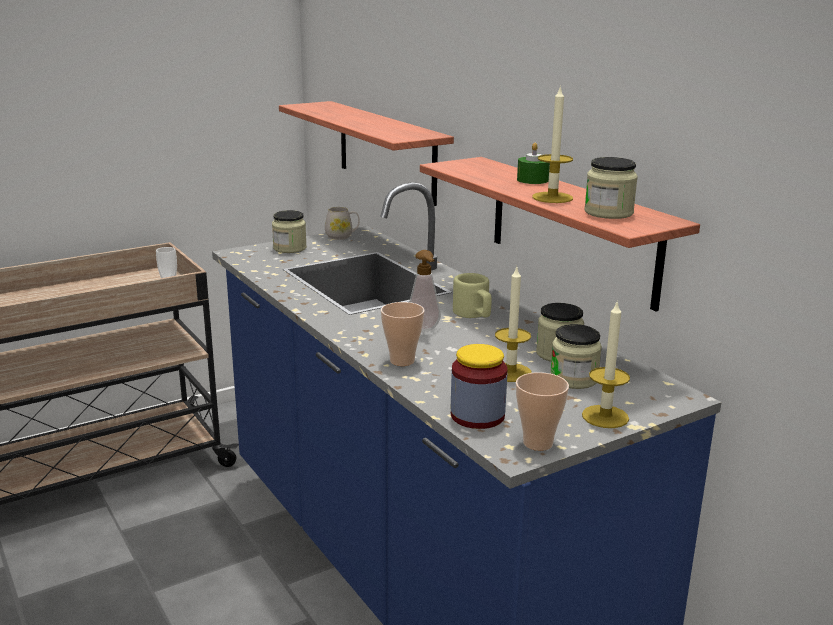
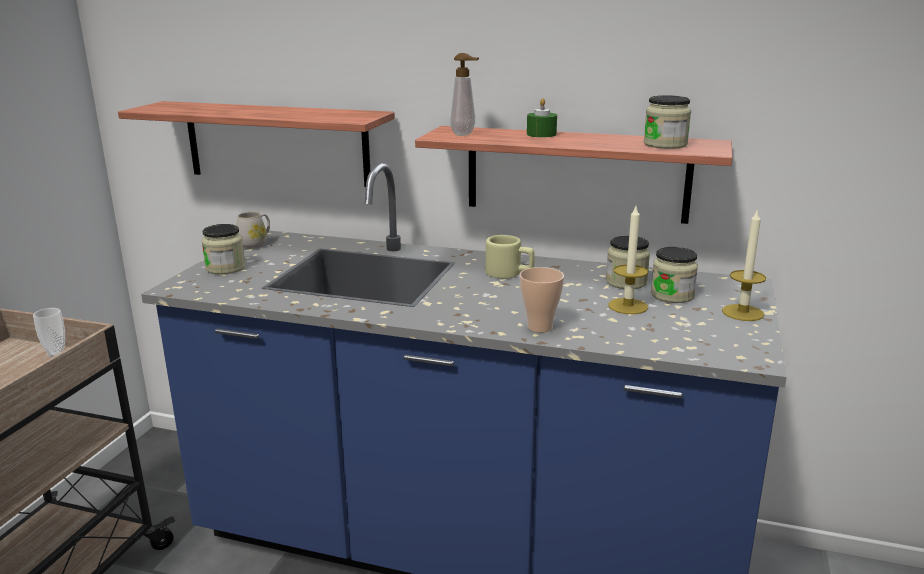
camera: 40 degrees left, 0 degrees up
(424, 330) = (502, 298): soap dispenser -> soap dispenser (465, 134)
(477, 416) = (677, 345): jar -> none
(538, 443) = (750, 347): cup -> none
(552, 197) = (598, 143): candle -> none

